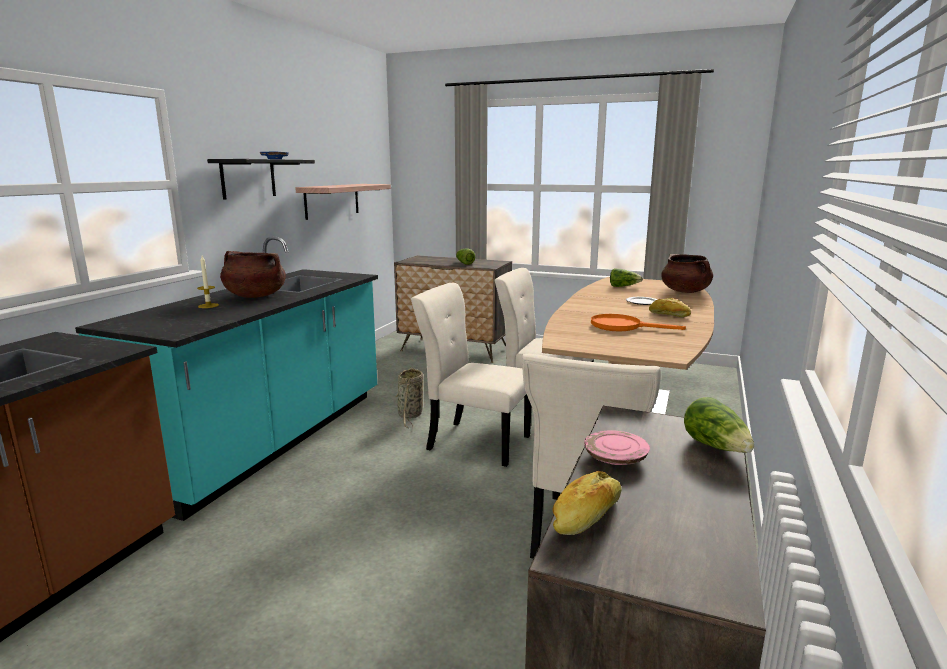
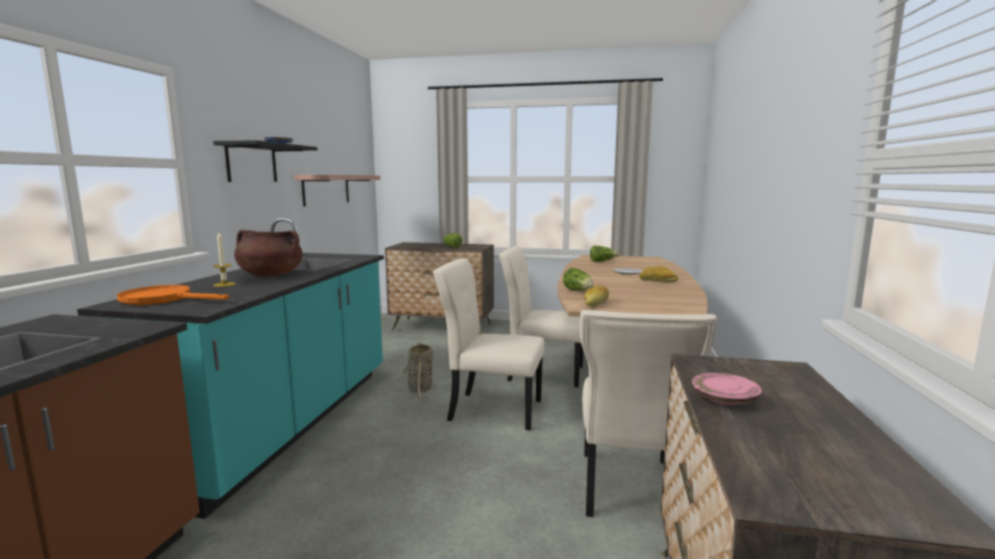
camera: 10 degrees left, 5 degrees down
(586, 517) = (747, 457): bread -> bread (596, 303)
(623, 326) = (627, 291): orange frying pan -> orange frying pan (164, 299)
(685, 291) = (656, 263): brown cooking pot -> none
(716, 447) = (804, 382): lettuce -> lettuce (578, 291)

